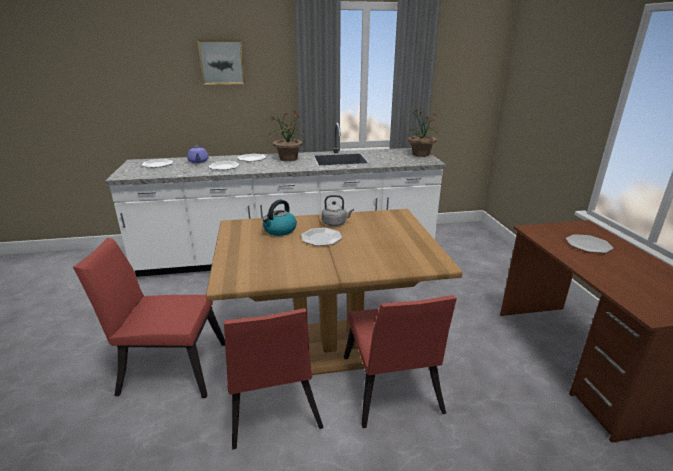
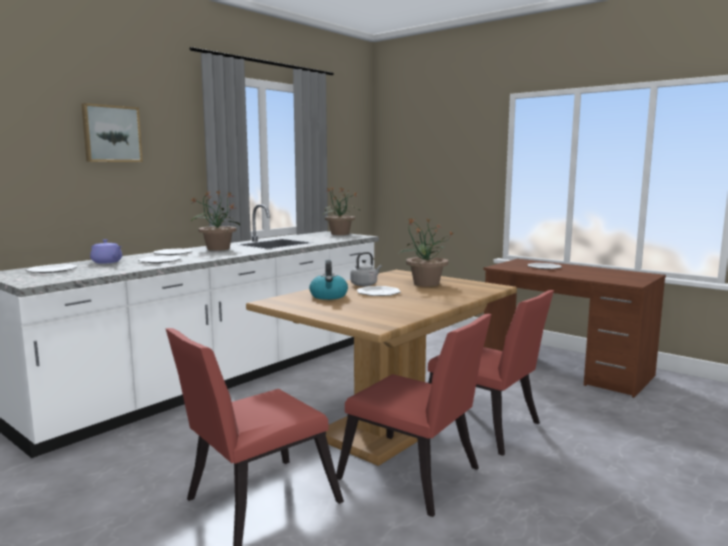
camera: 40 degrees left, 15 degrees down
(384, 238) = (425, 284): none -> potted plant

